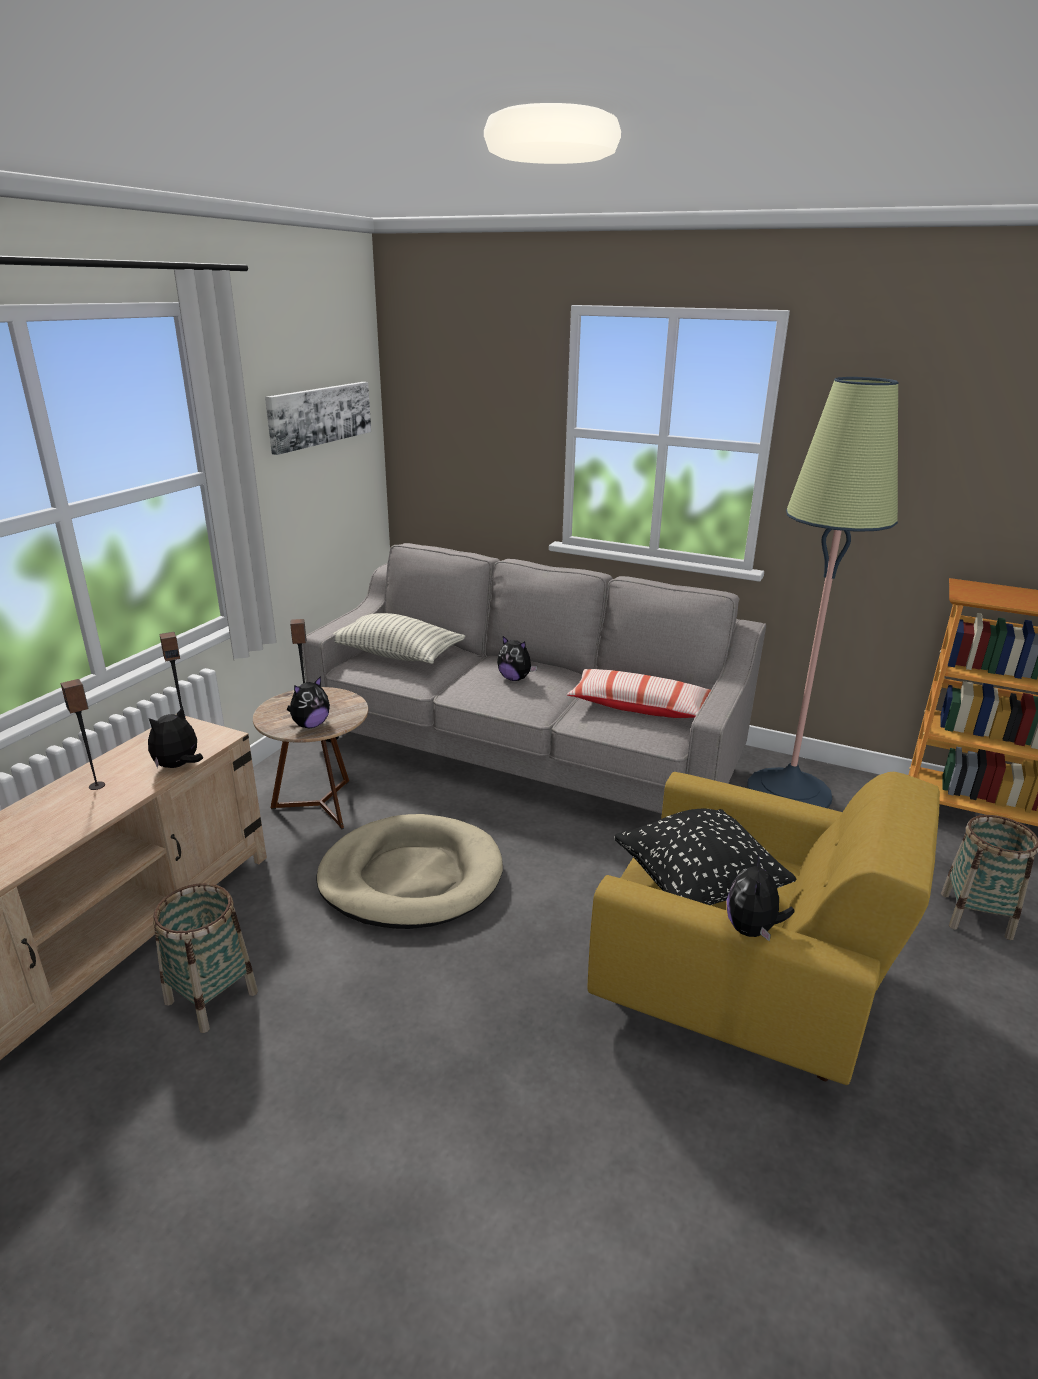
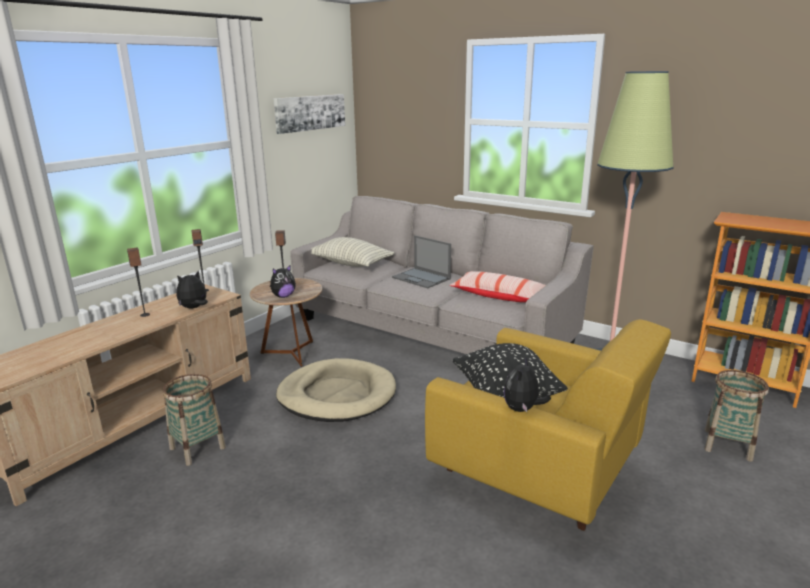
camera: 10 degrees right, 5 degrees down
(515, 678) = (422, 278): plush toy -> laptop

